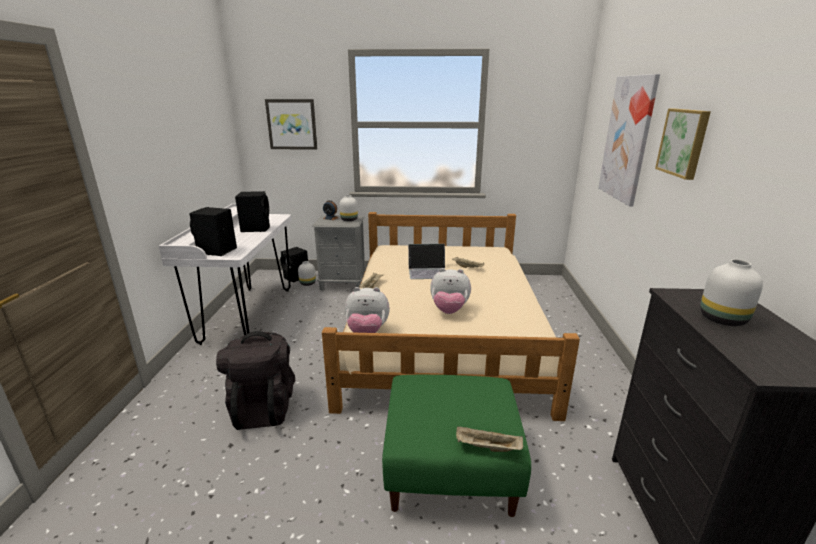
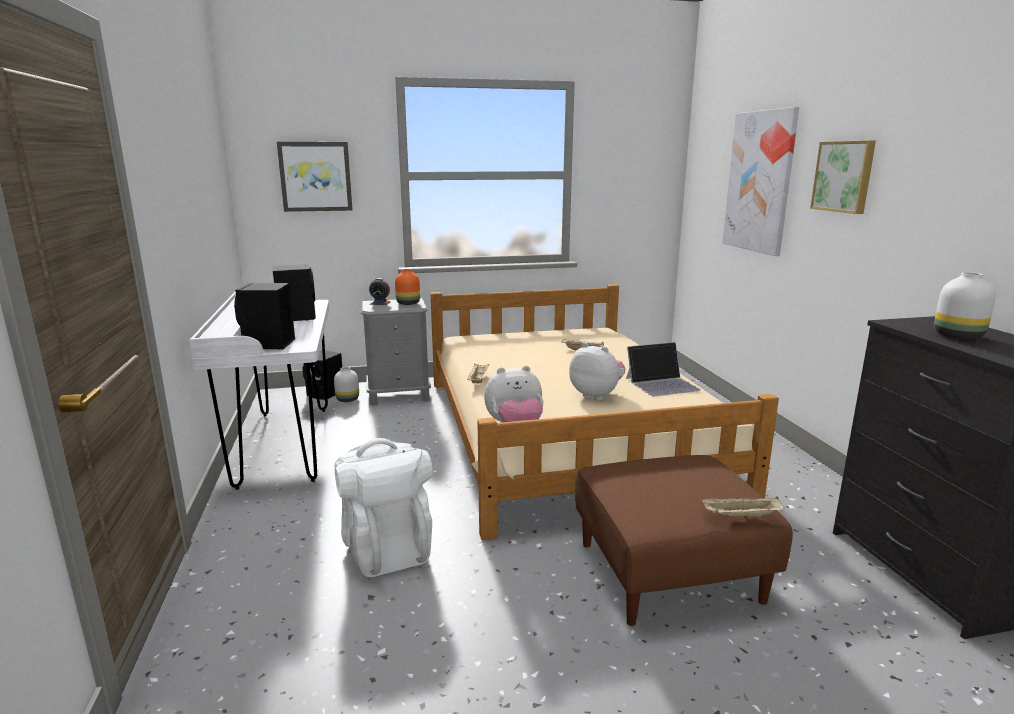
camera: 15 degrees left, 5 degrees down
(263, 407) = (387, 547): black backpack -> white backpack
(348, 220) = (407, 303): white vase -> orange vase
(427, 271) = (536, 358): laptop -> laptop (662, 384)
(449, 310) = (596, 395): plush toy -> plush toy turned 135 degrees counterclockwise
(451, 468) = (668, 571): green ottoman -> brown ottoman

